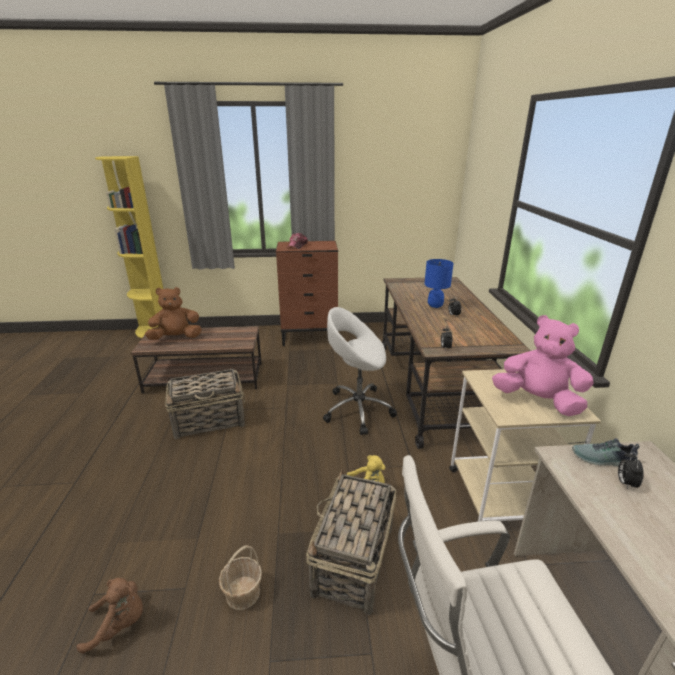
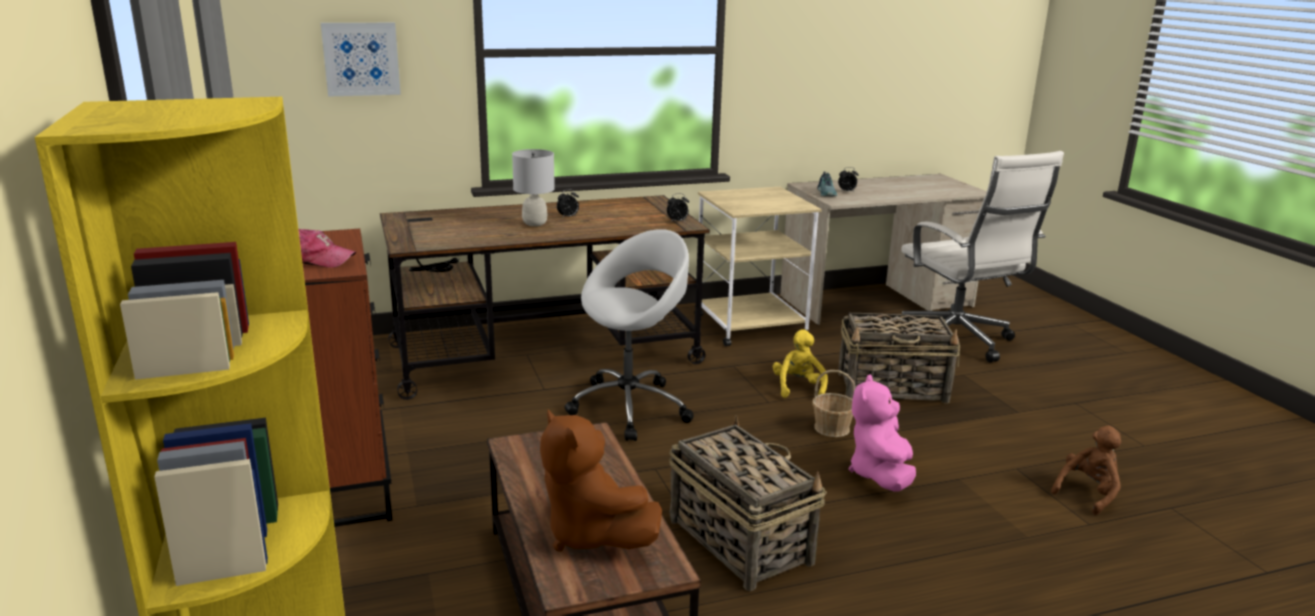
camera: 105 degrees left, 5 degrees down
(119, 624) = (1088, 493): brown plush toy -> brown plush toy turned 75 degrees clockwise
(242, 593) = (983, 435): basket -> basket (832, 428)
(356, 409) = (632, 407): white office chair -> white office chair turned 105 degrees counterclockwise
(435, 306) = (533, 224): blue table lamp -> grey table lamp
(485, 194) = (361, 59): none -> picture
(538, 401) = (768, 197): pink plush toy -> pink plush toy (881, 475)

